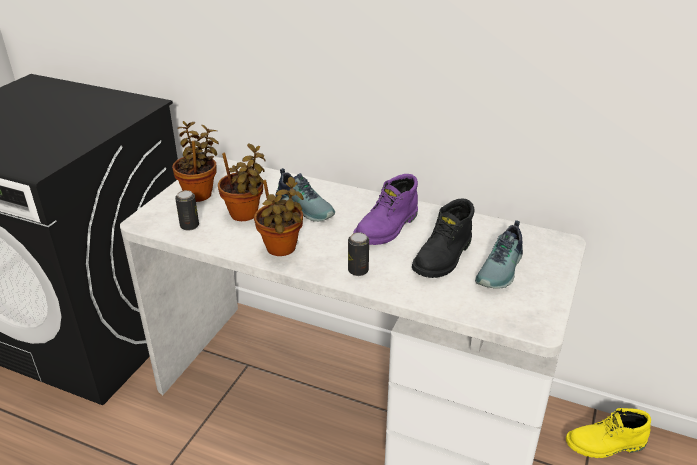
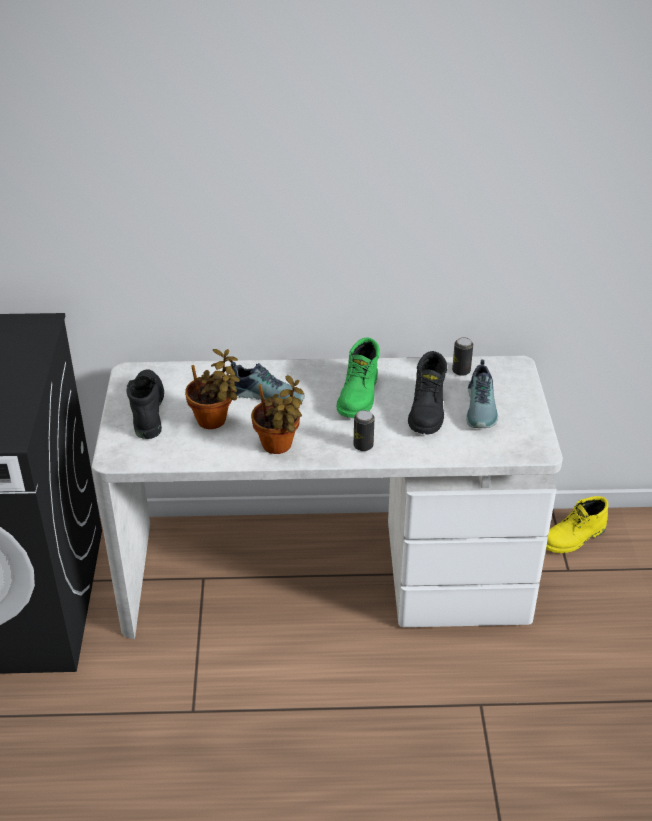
camera: 25 degrees left, 5 degrees up
(189, 226) = (168, 448): can -> can (461, 371)
(200, 193) = (146, 410): potted plant -> black boot
(387, 228) = (359, 396): purple boot -> green boot

